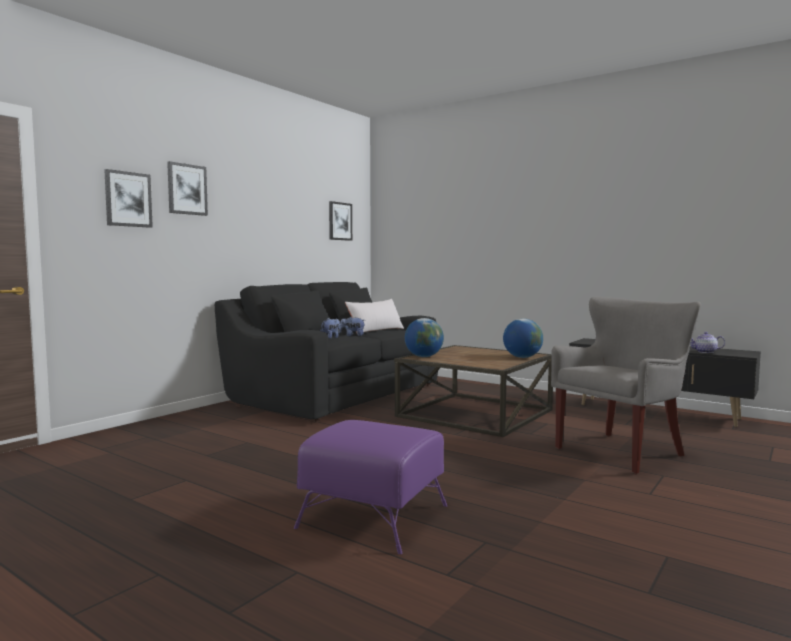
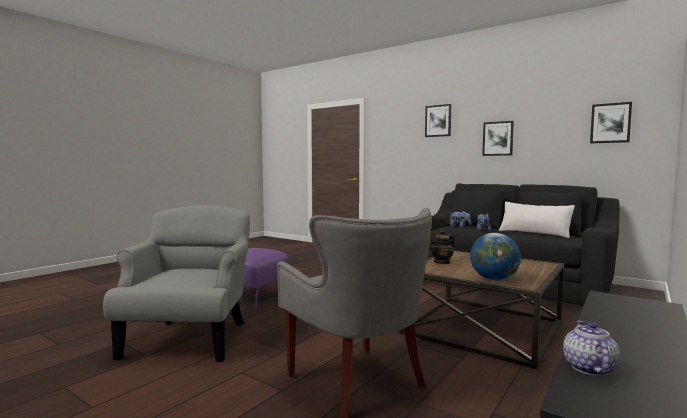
camera: 90 degrees right, 0 degrees up
(128, 199) = (403, 132): picture -> picture (498, 138)
(424, 356) = (464, 254): globe -> none
(462, 362) = (442, 262): none -> teapot
(589, 537) = (189, 338): none -> grey armchair

